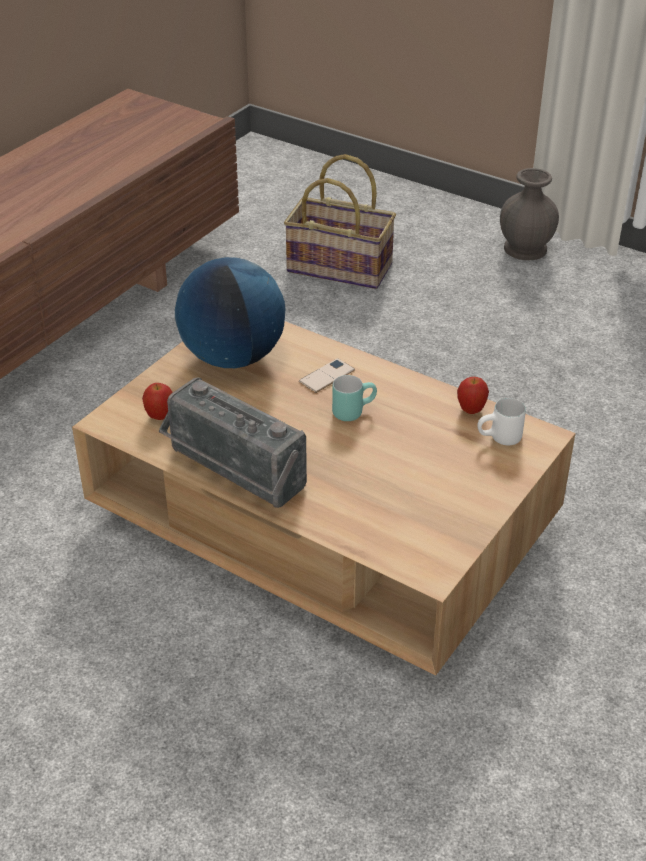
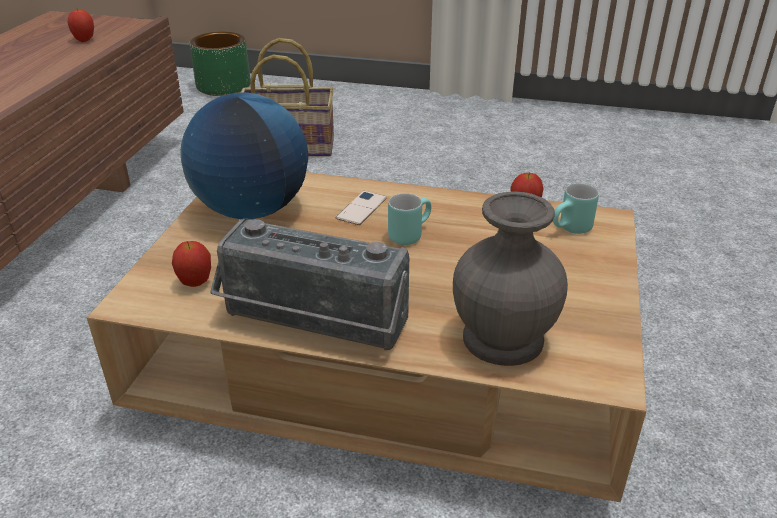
camera: 20 degrees left, 5 degrees down
(147, 139) = (84, 40): none -> apple
(303, 174) = (223, 87): none -> green planter
(500, 440) = (571, 230): white mug -> turquoise mug
(526, 249) = (437, 110): grey vase -> grey vase (505, 339)

